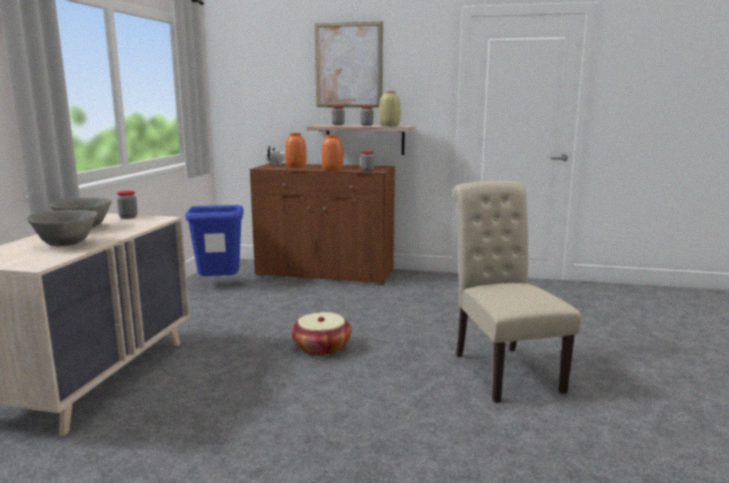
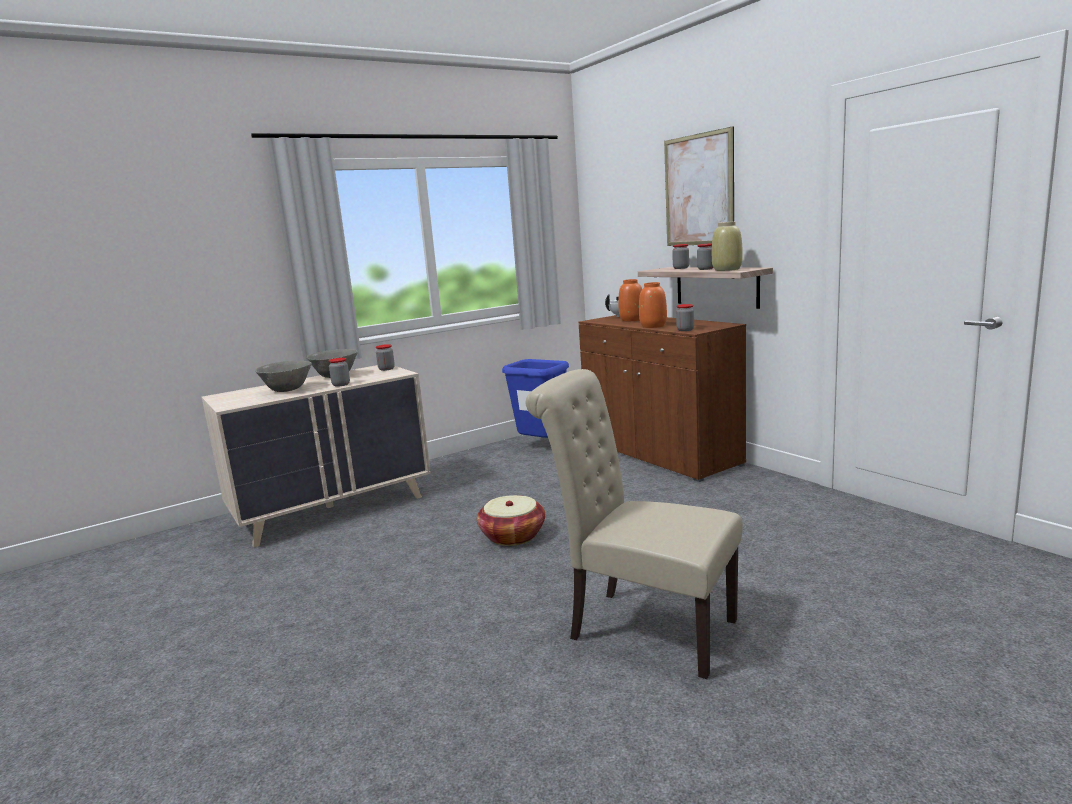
camera: 45 degrees right, 0 degrees up
(123, 233) = (341, 384): none -> jar
(502, 369) = (642, 627): beige chair -> beige chair turned 90 degrees counterclockwise

